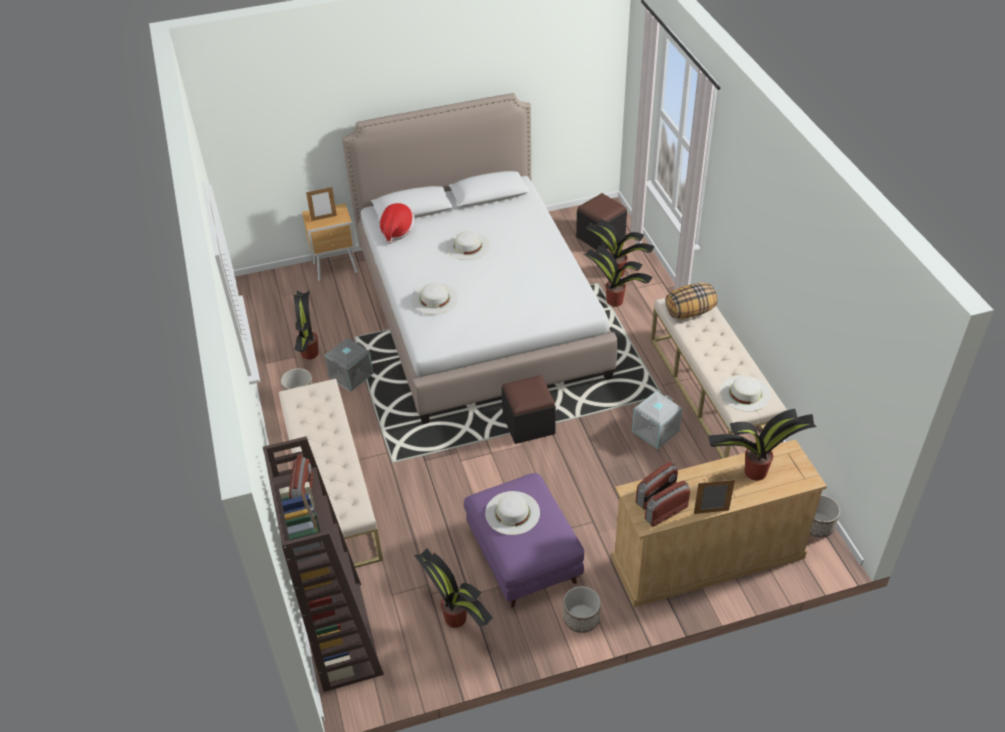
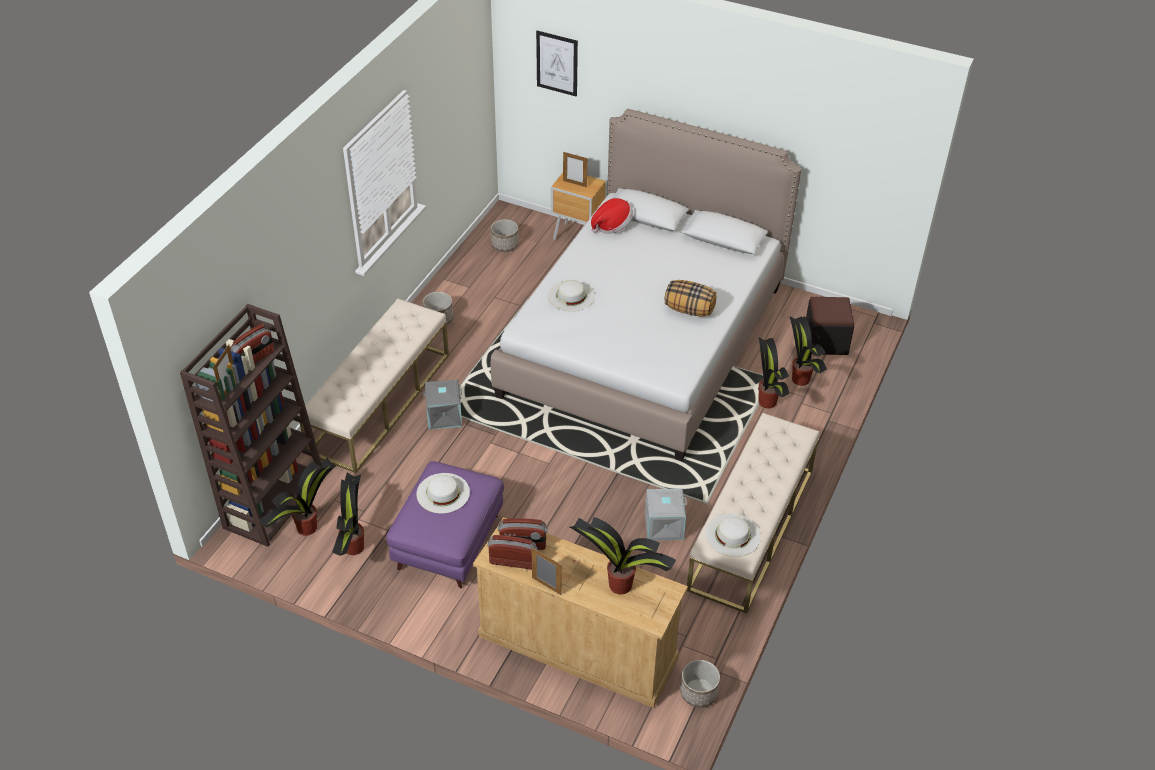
camera: 40 degrees right, 0 degrees up
(269, 110) = (557, 63): none -> picture
(309, 354) = (481, 292): potted plant -> potted plant (306, 528)
(350, 375) = (490, 326): grey storage box -> grey storage box (444, 415)
(467, 246) = (650, 270): white hat -> none
(528, 424) = (572, 451): black ottoman -> none
(581, 618) = (434, 614): planter -> planter (505, 245)
(689, 312) = (777, 441): pillow -> pillow (689, 310)

